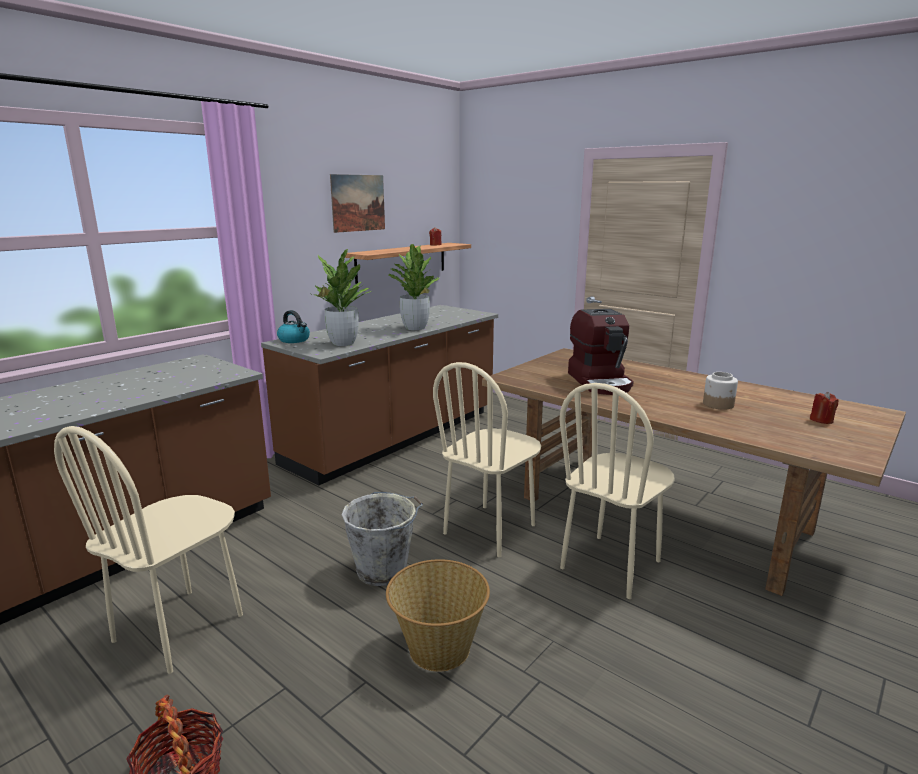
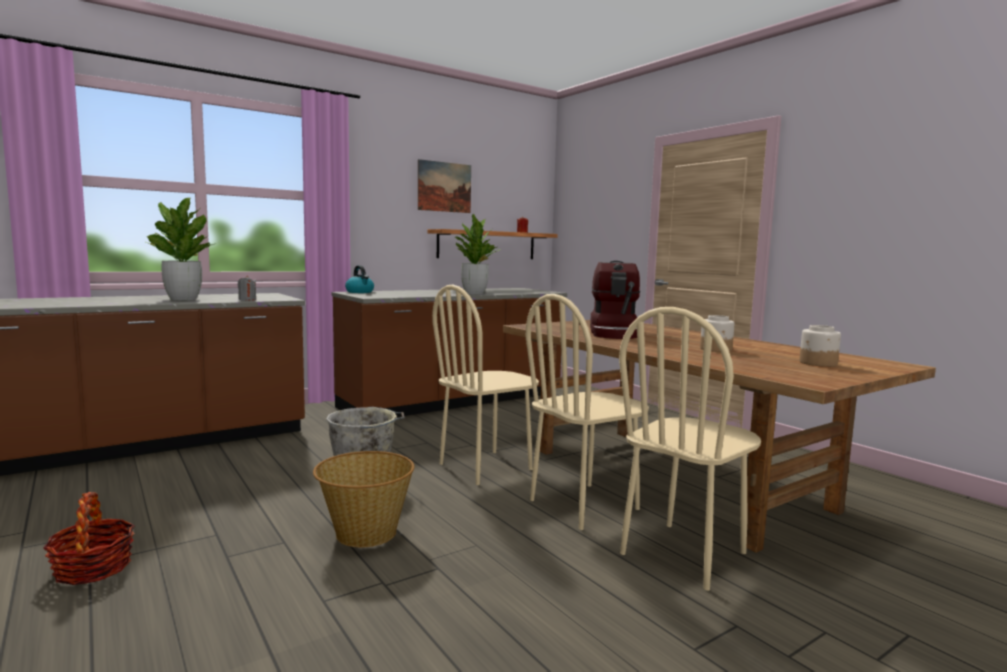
camera: 15 degrees right, 10 degrees down
(179, 628) = (170, 489): beige chair -> beige chair (684, 554)
(197, 382) = (247, 300): none -> grey candle
(342, 343) = (396, 295): potted plant -> potted plant (183, 299)
(821, 420) = (818, 363): red candle -> jar

